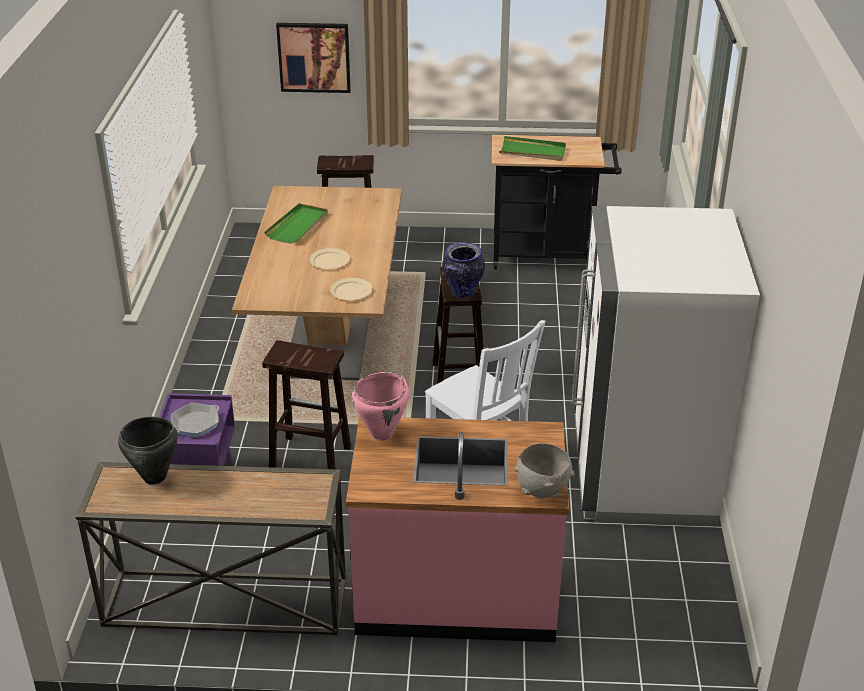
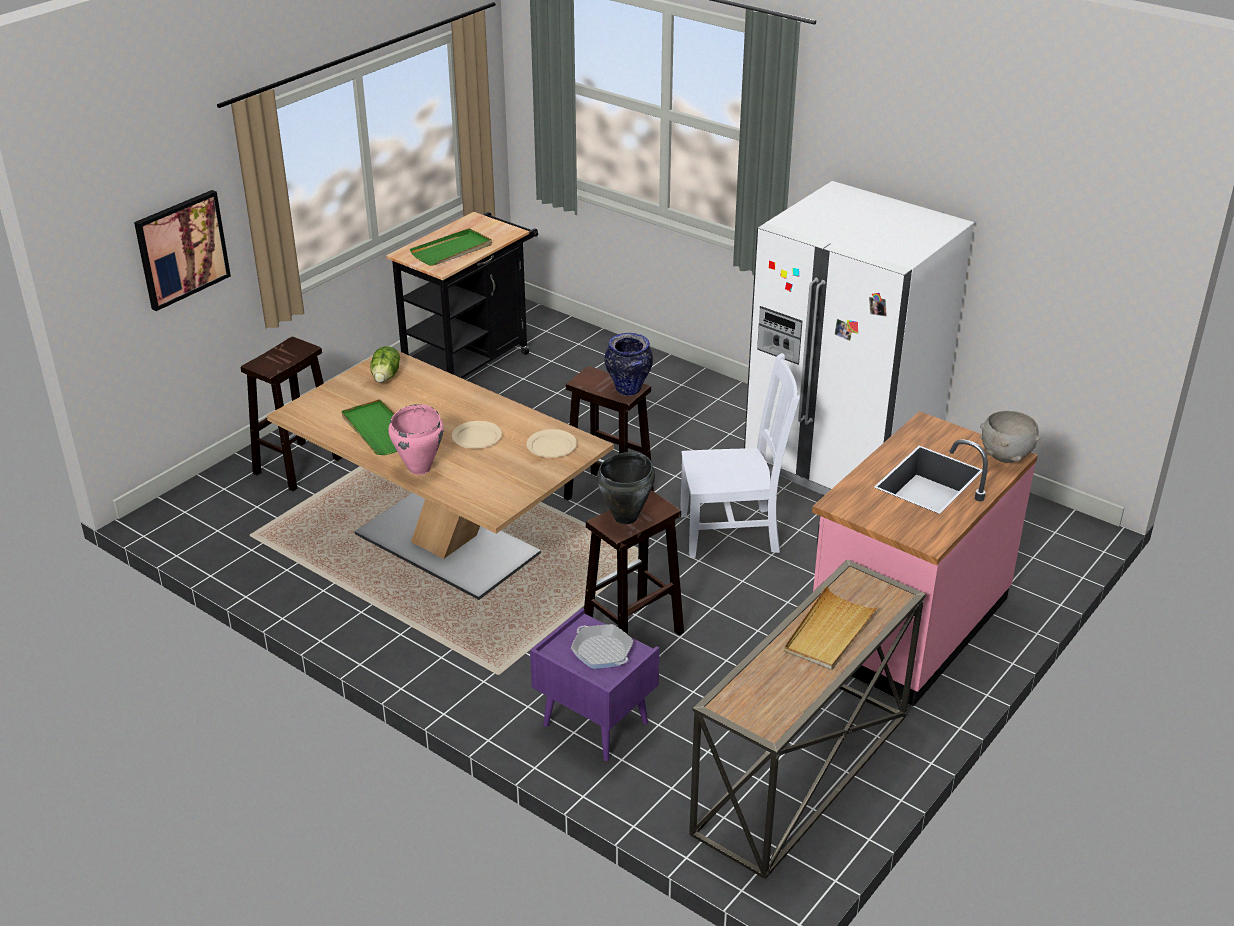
camera: 55 degrees left, 0 degrees up
(155, 477) = (758, 676): black cooking pot -> black cooking pot (626, 517)
(195, 424) = (602, 651): frying pan -> frying pan turned 150 degrees clockwise
(237, 493) = (829, 632): none -> beige tray
(364, 202) = (386, 376): none -> lettuce
(382, 434) = (853, 503): pink cooking pot -> pink cooking pot (420, 468)

